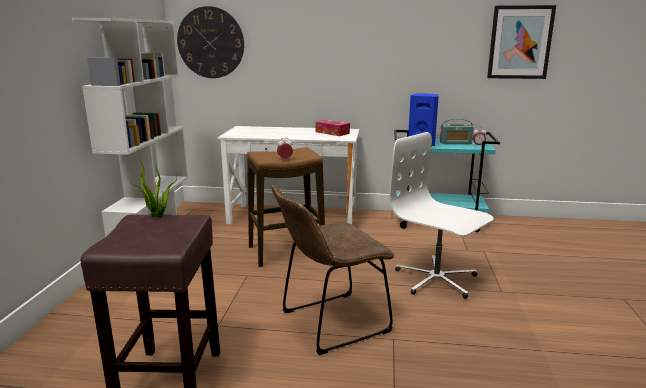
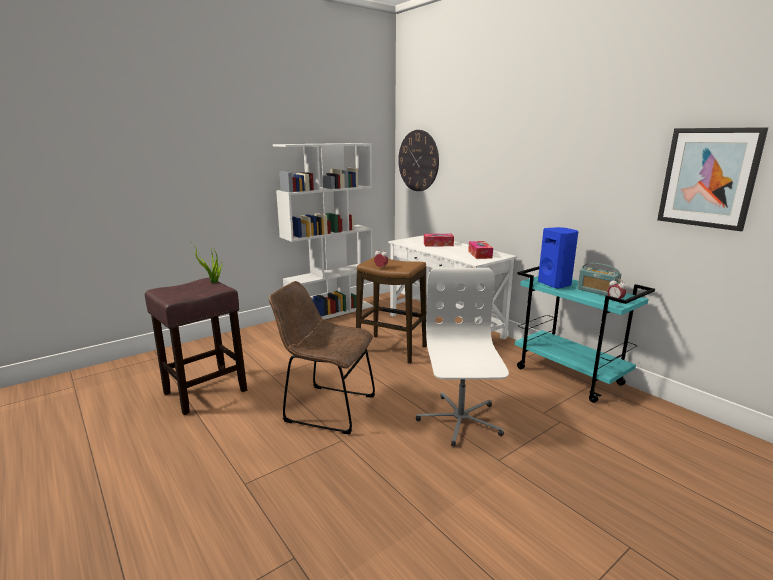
camera: 45 degrees right, 0 degrees up
(274, 131) = (438, 244): none -> tissue box

